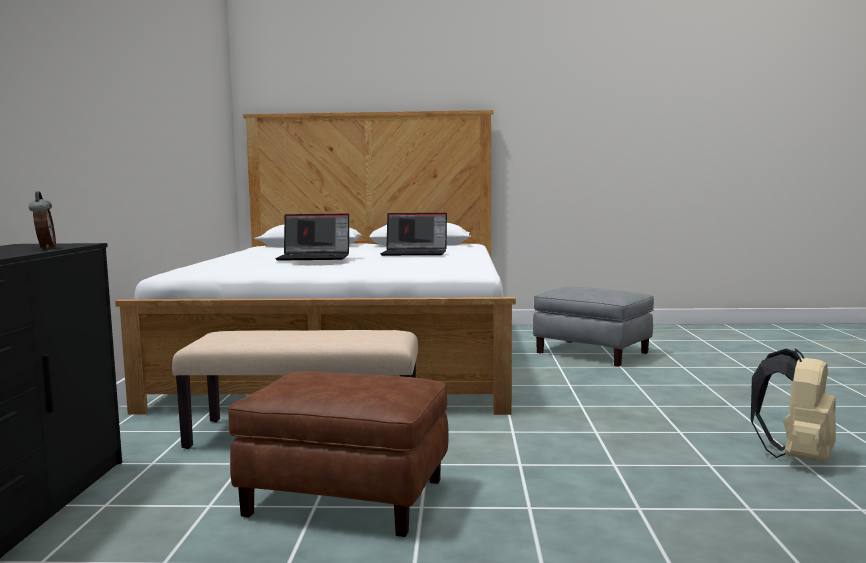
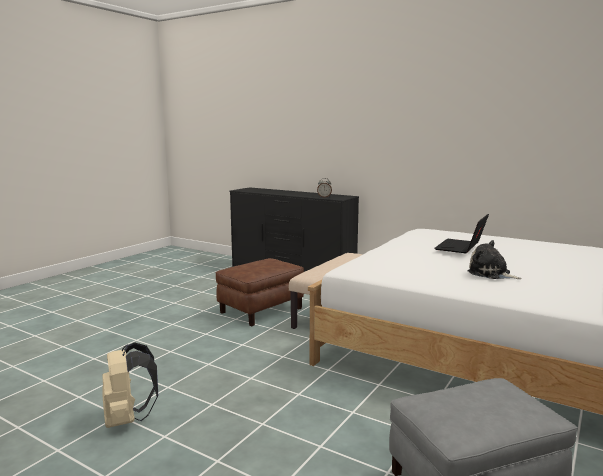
camera: 120 degrees right, 5 degrees up
(415, 253) = (491, 274): laptop -> plush toy

